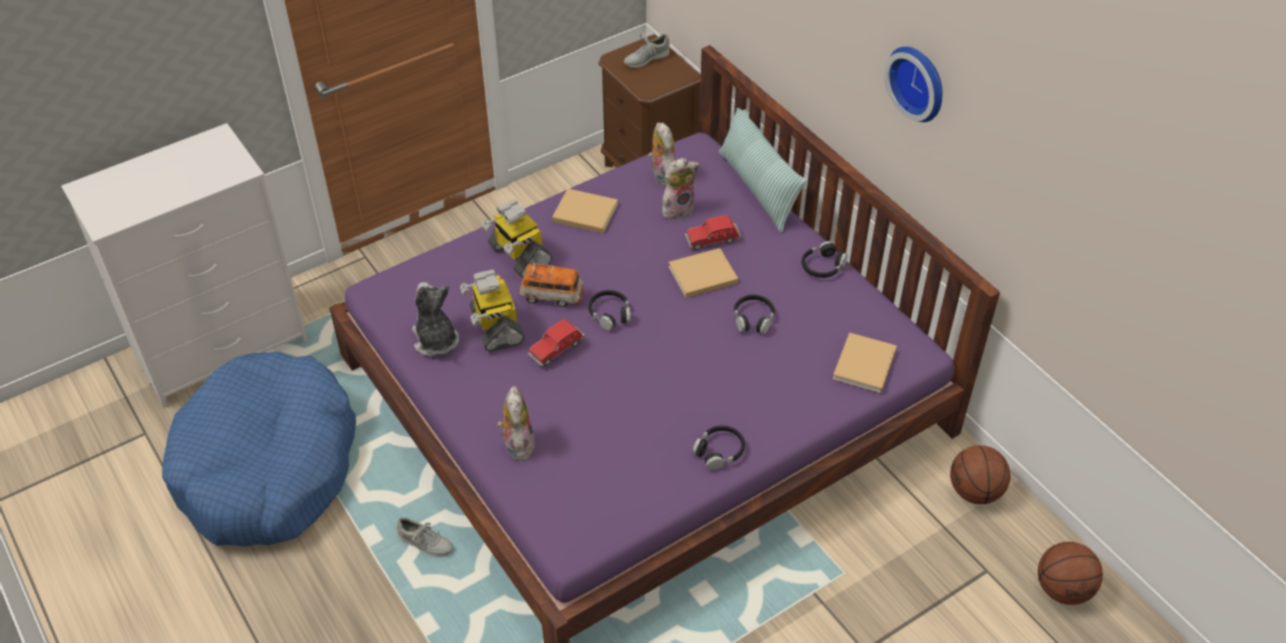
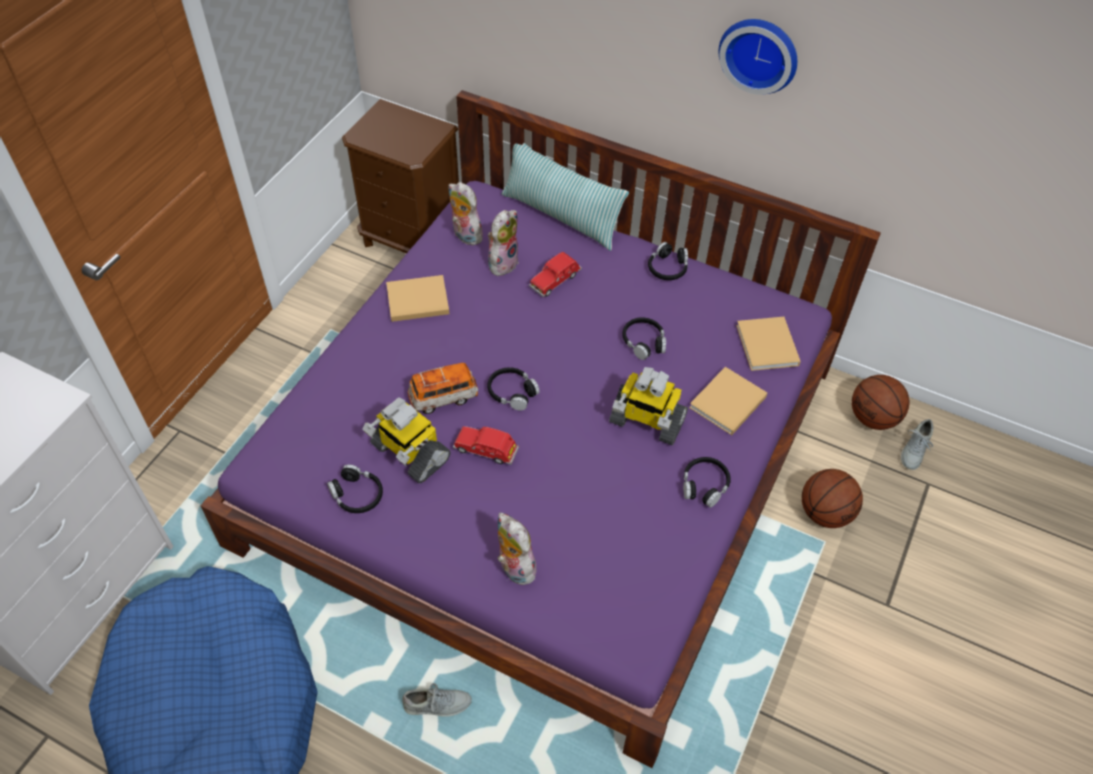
camera: 30 degrees left, 5 degrees up
(435, 340) = (357, 495): plush toy -> black headphones
(518, 255) = (381, 369): toy robot -> toy robot (646, 421)
(557, 349) = (486, 450): red toy car -> red toy car turned 90 degrees clockwise
(646, 59) = (390, 125): grey shoe -> grey shoe (914, 450)
(701, 275) = (568, 319): beige book -> beige book (726, 403)
(1063, 589) = (992, 471): basketball -> basketball (825, 512)

